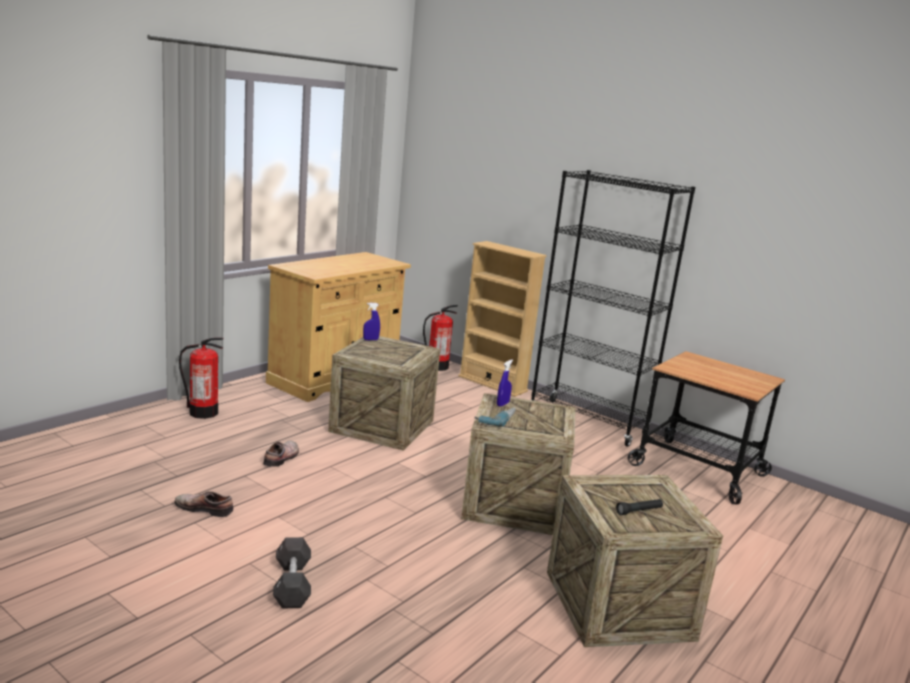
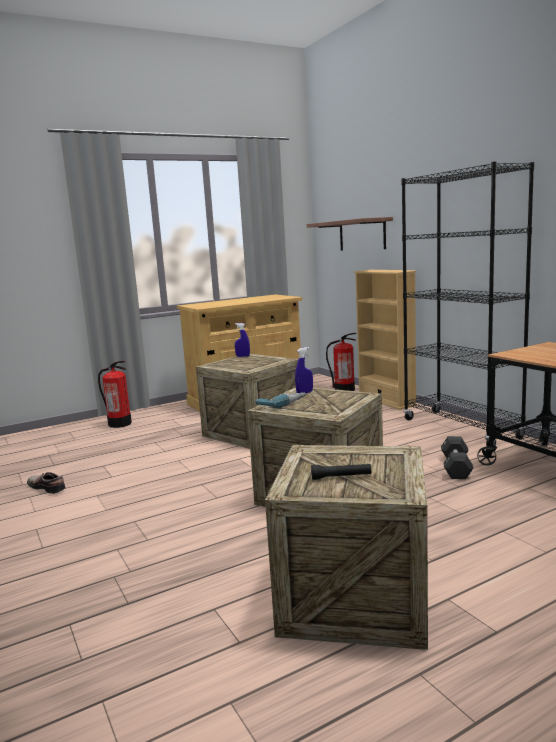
camera: 25 degrees right, 5 degrees down
(282, 458) = (145, 454): shoe -> none
(292, 584) = (50, 548): black dumbbell -> black dumbbell (456, 467)
(476, 199) = (362, 235): none -> shelf

